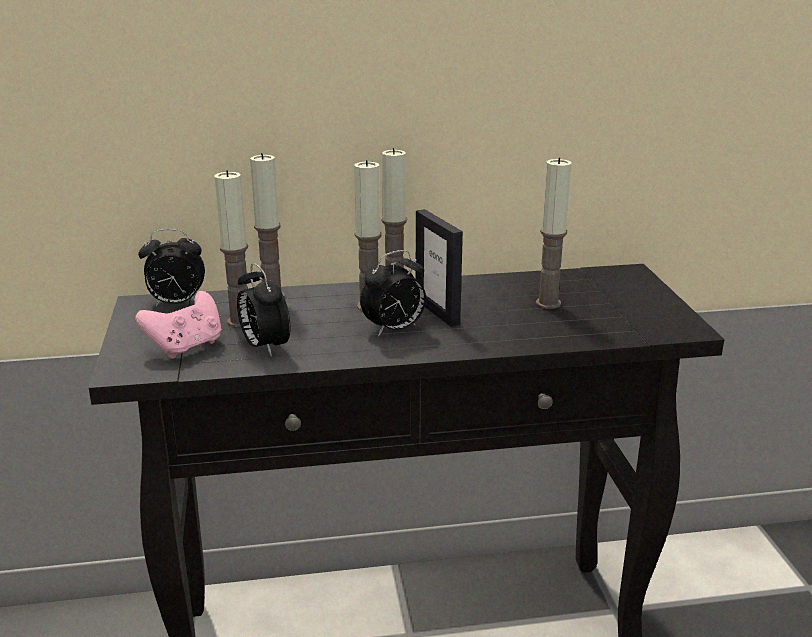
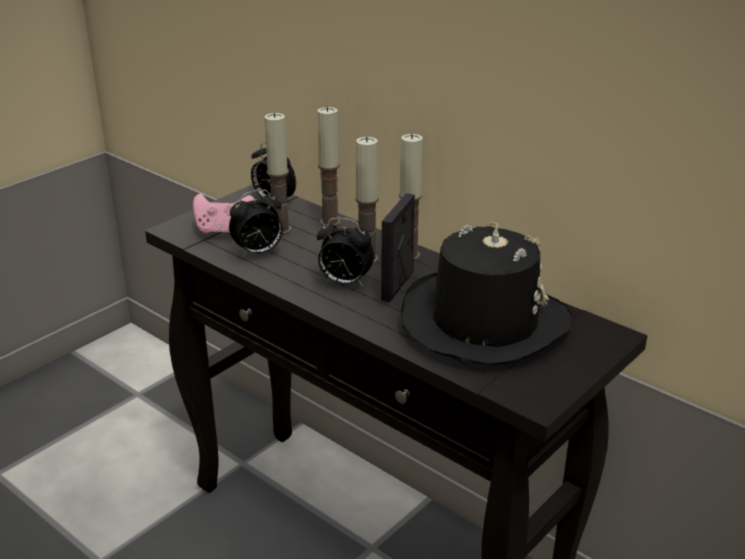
camera: 50 degrees right, 5 degrees up
(264, 347) = (258, 253): alarm clock -> alarm clock turned 135 degrees counterclockwise
(548, 303) = (483, 322): candle -> black hat

